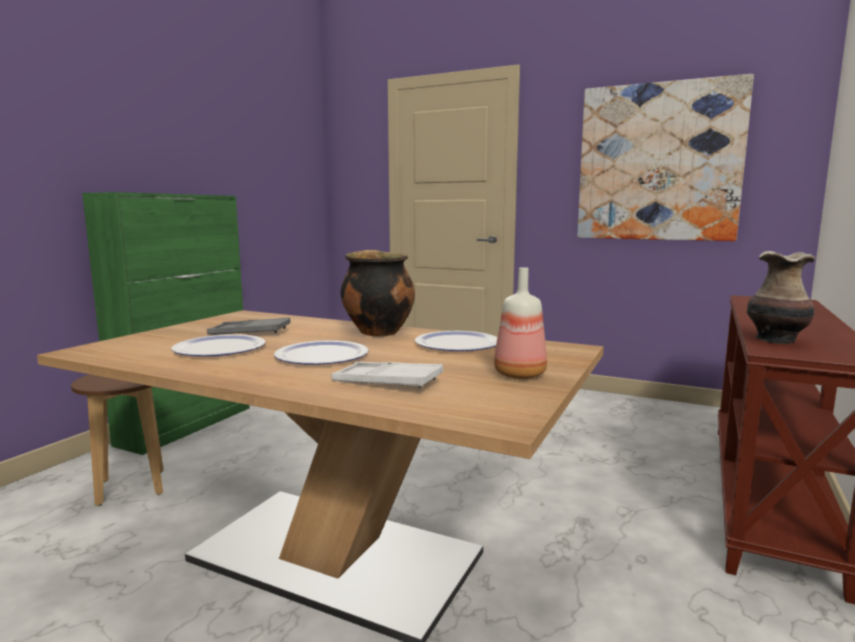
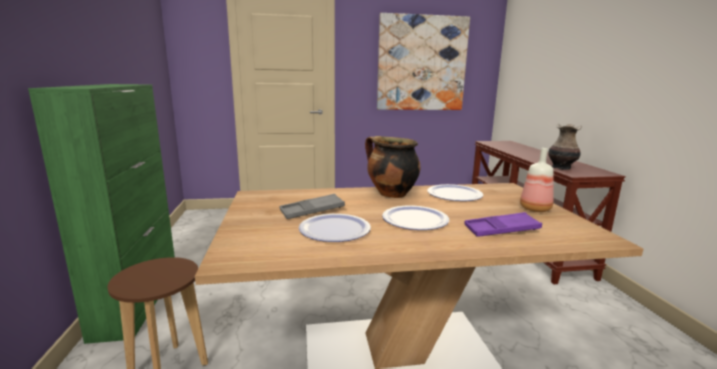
camera: 35 degrees left, 5 degrees up
(387, 382) = (501, 230): white tray -> purple tray

